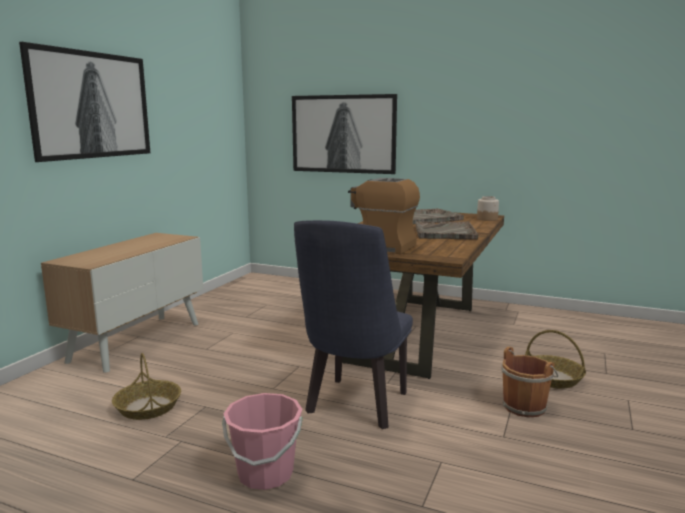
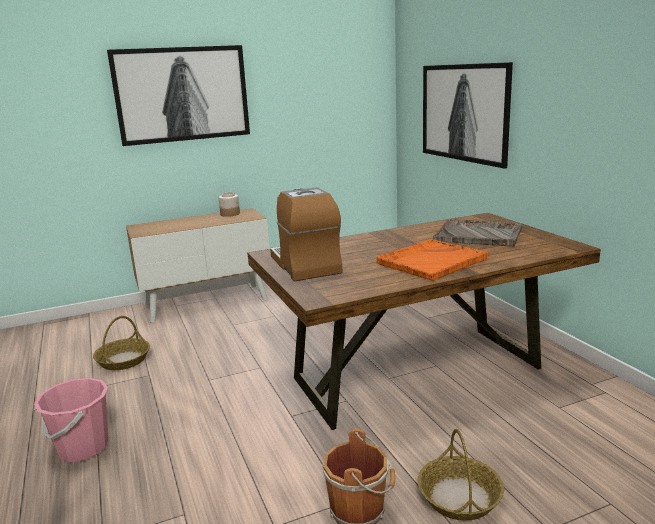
camera: 45 degrees right, 5 degrees up
(355, 407) = (225, 426): blue chair -> none
(445, 232) = (431, 261): grey tray -> orange tray
(487, 219) = (553, 250): jar -> jar (230, 214)

